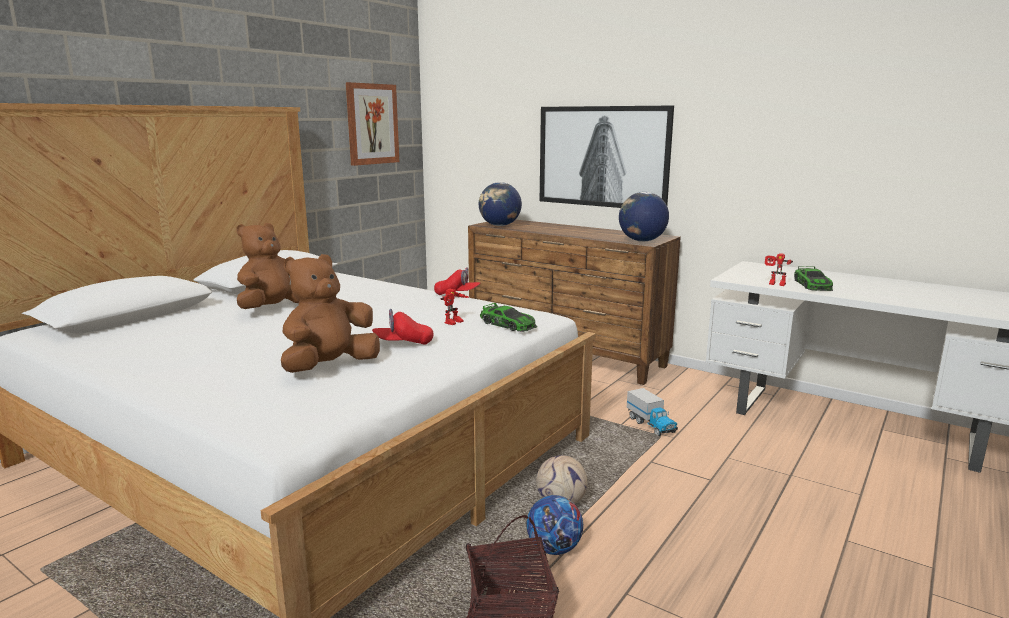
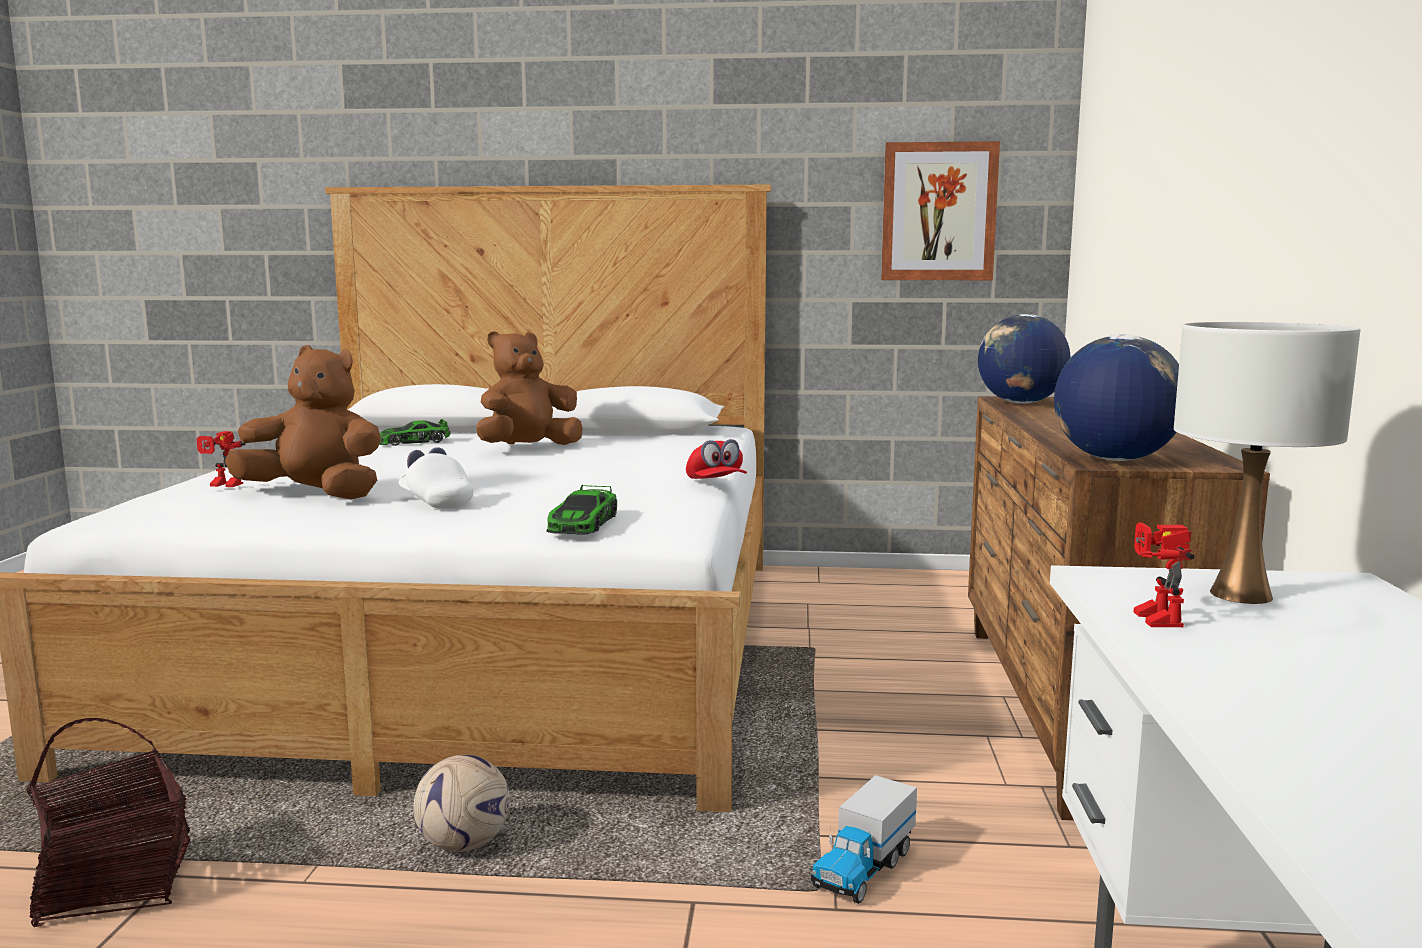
camera: 60 degrees right, 5 degrees down
(274, 308) = (528, 448): brown plush toy -> brown plush toy turned 45 degrees counterclockwise
(403, 343) = (436, 502): red cap -> white cap
(454, 323) = (558, 504): toy robot -> toy robot (222, 485)
(554, 549) = (319, 871): football -> none
(602, 157) = (1211, 261): picture -> none
(757, 273) = (1240, 594): none -> white table lamp
(812, 285) = (1248, 655): toy car -> toy car (413, 442)

